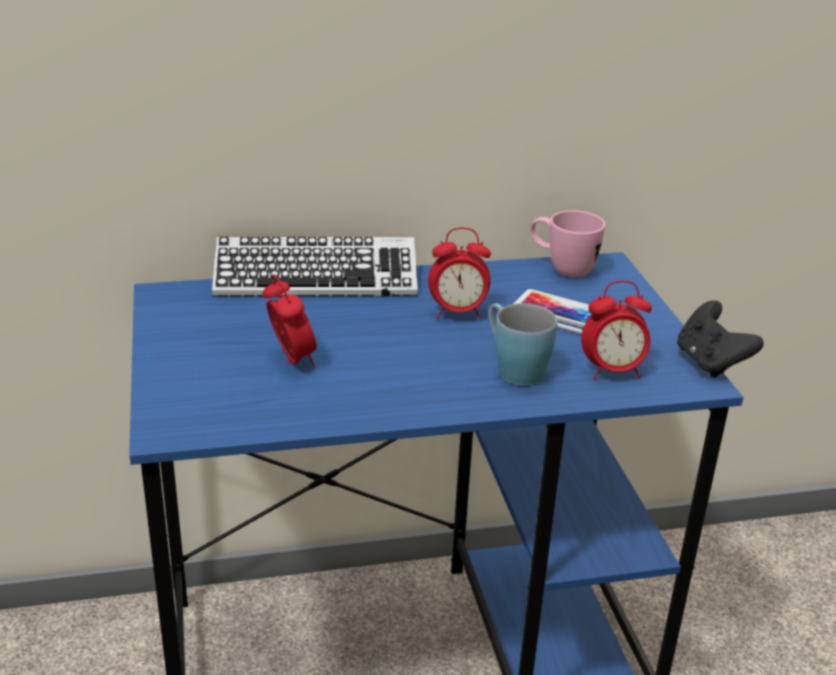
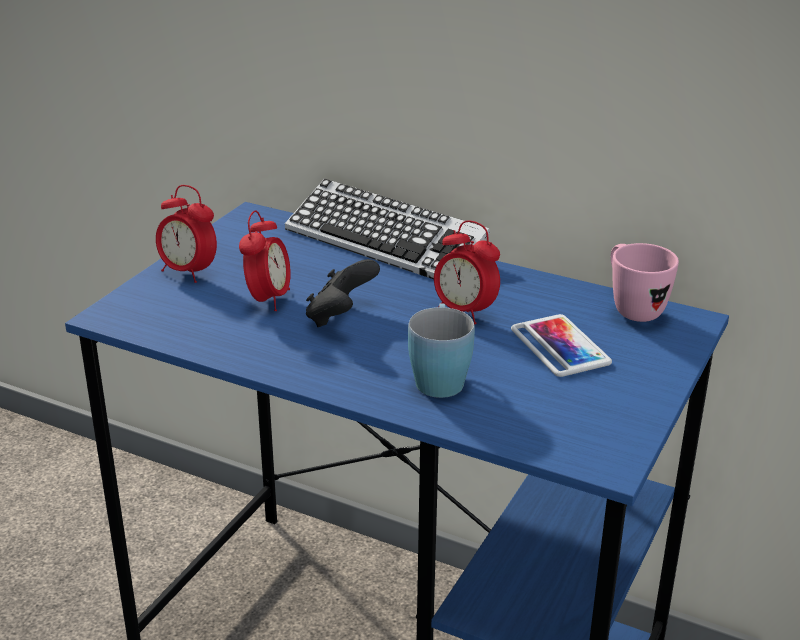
camera: 40 degrees right, 0 degrees up
(612, 371) = (530, 417): alarm clock -> alarm clock (188, 272)
(710, 363) = (648, 451): black game controller -> black game controller (340, 317)

